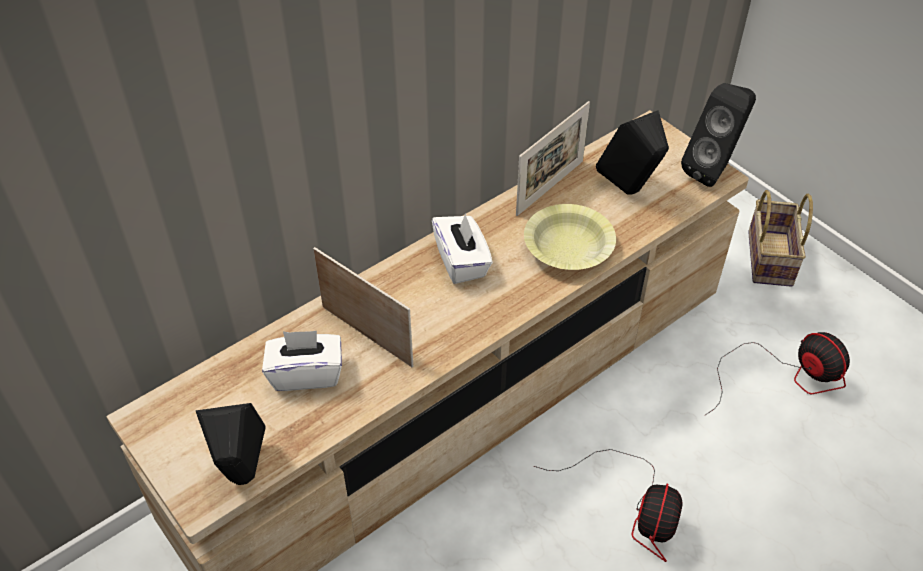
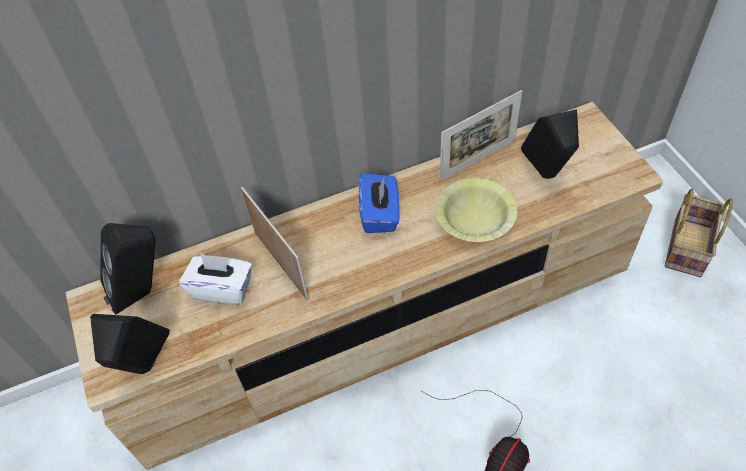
camera: 20 degrees right, 5 degrees up
(462, 262) = (380, 214): white tissue box -> blue tissue box
(713, 170) = (632, 168): black speaker -> black speaker (143, 292)
(785, 376) = (667, 359): fan -> none

